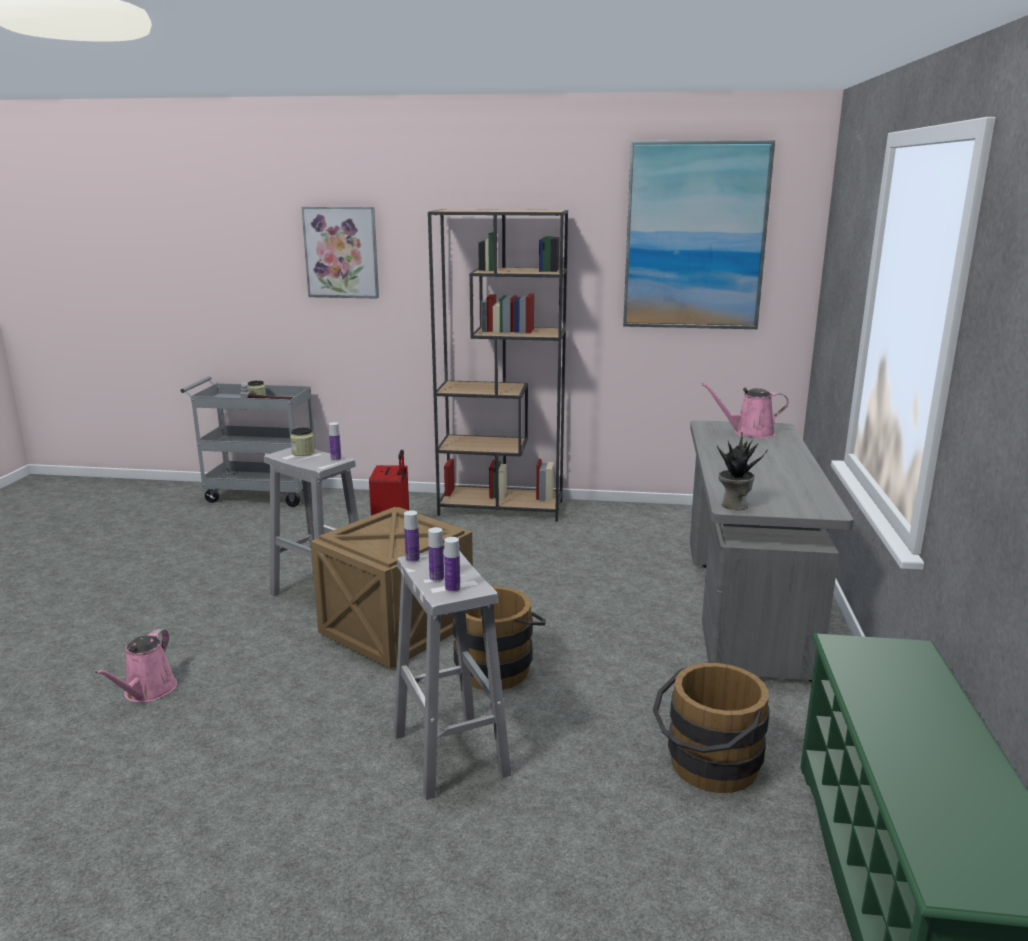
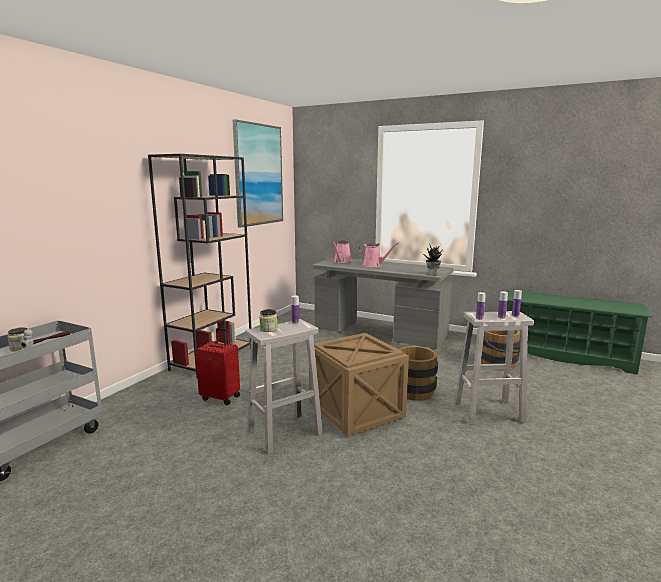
camera: 70 degrees left, 5 degrees down
(147, 692) = (398, 520): pink watering can -> pink watering can (374, 265)
(341, 252) = (70, 190): picture -> none

